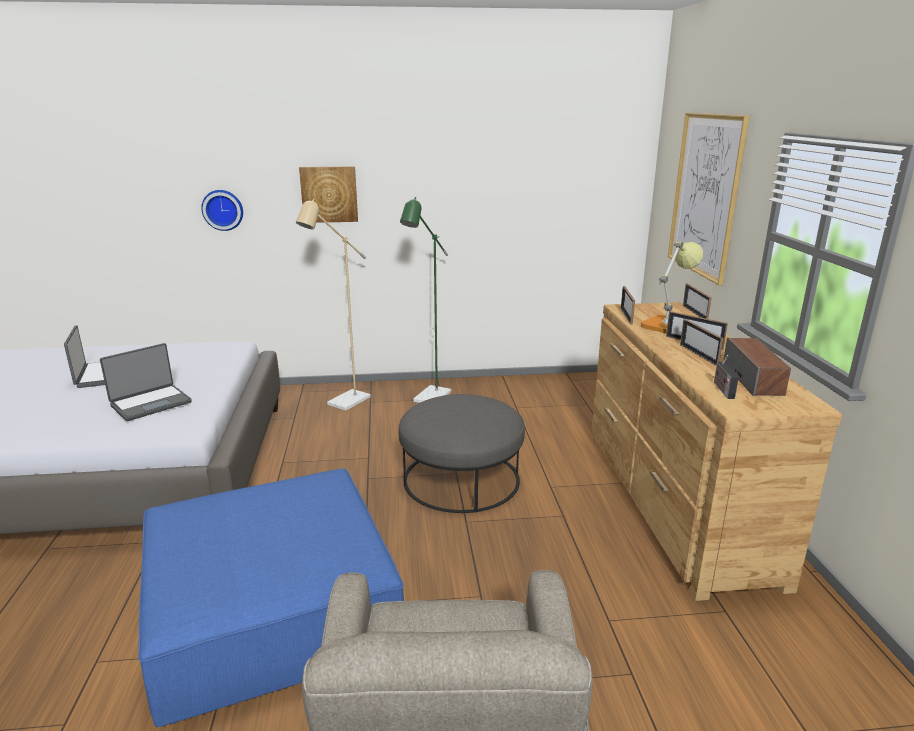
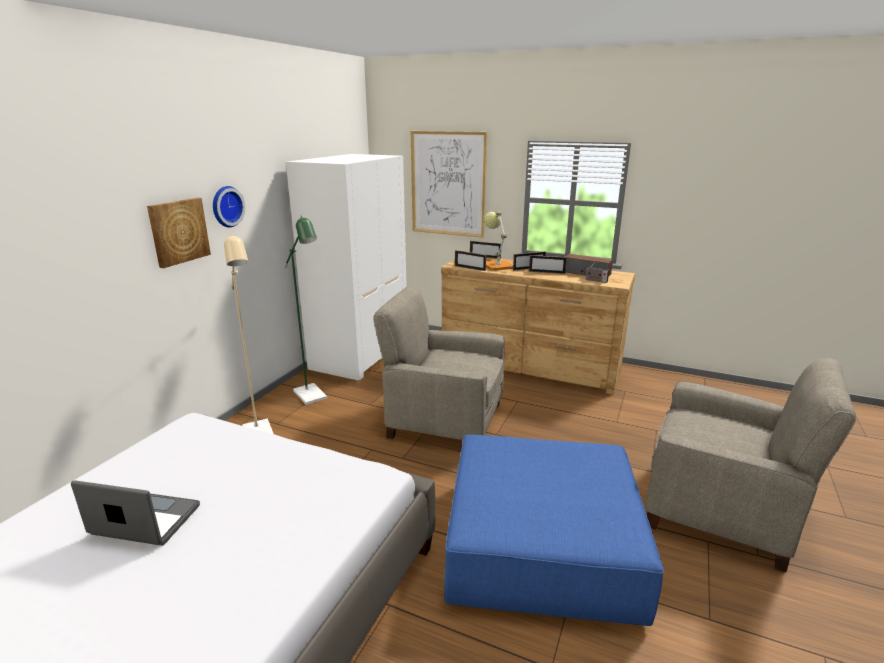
camera: 60 degrees left, 0 degrees up
(150, 403) = (297, 489): laptop -> none
(223, 209) = (66, 276): wall clock -> wall clock (226, 206)
(461, 479) = (444, 420): grey ottoman -> beige armchair
(540, 389) = (360, 355): none -> white wardrobe

